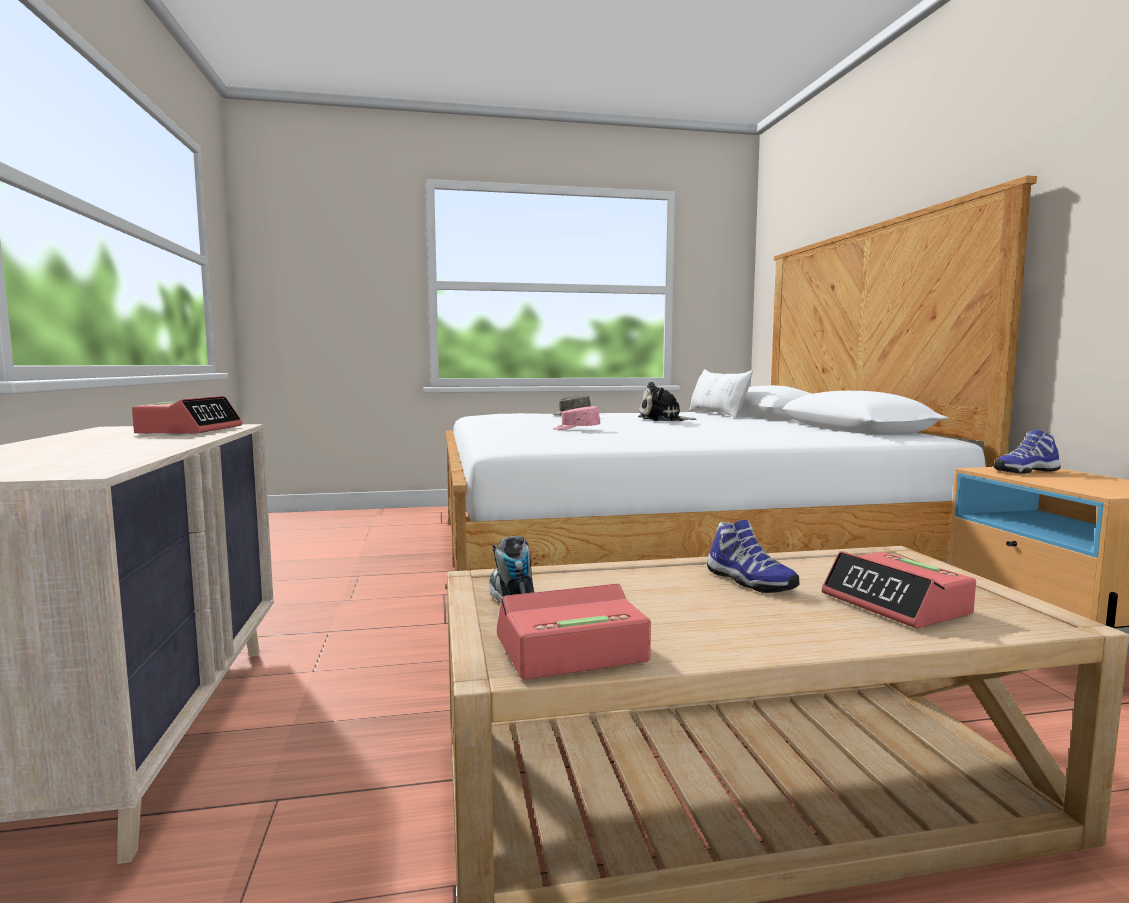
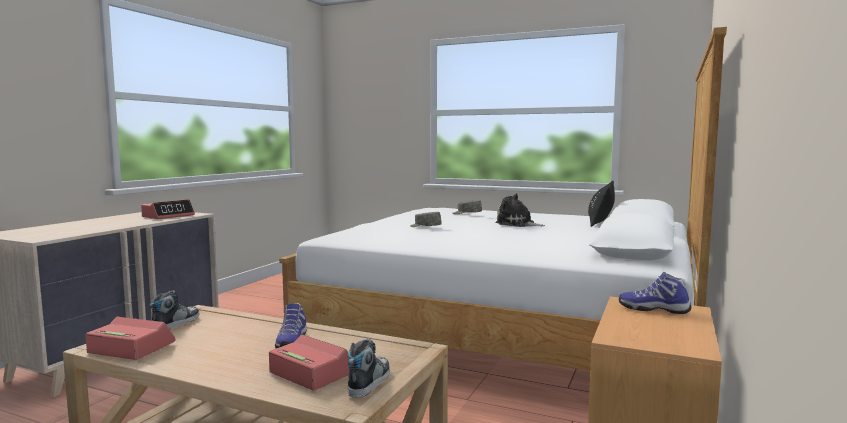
camera: 35 degrees right, 0 degrees up
(576, 429) = (425, 227): pink cap -> grey cap
(717, 414) = (600, 221): white pillow -> black pillow
(896, 605) = (312, 372): alarm clock -> alarm clock turned 120 degrees clockwise
(981, 595) = (369, 381): none -> shoe

